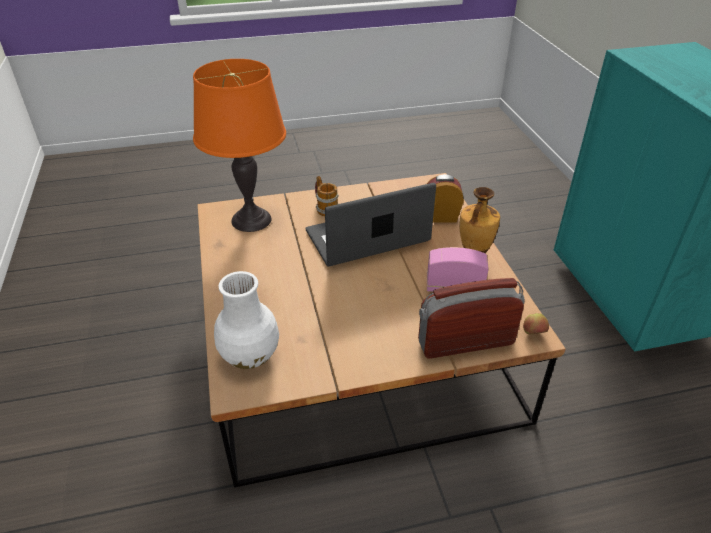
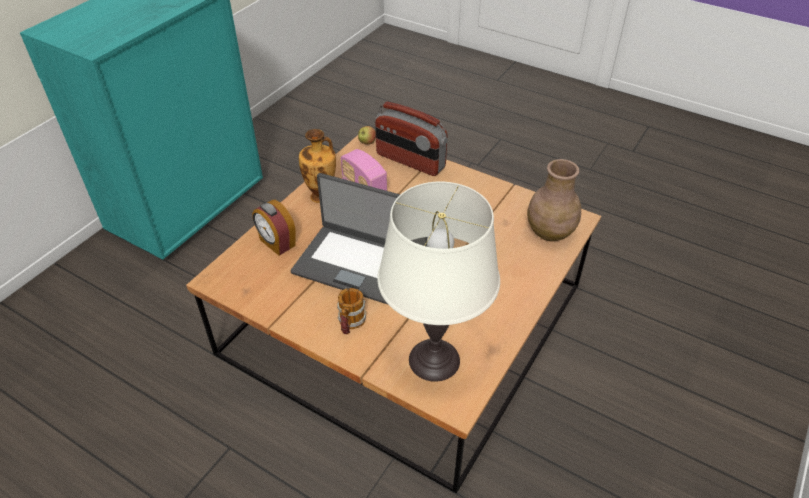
camera: 135 degrees left, 5 degrees up
(249, 357) = (550, 232): white vase -> brown vase
(251, 220) = (434, 360): orange table lamp -> white table lamp

